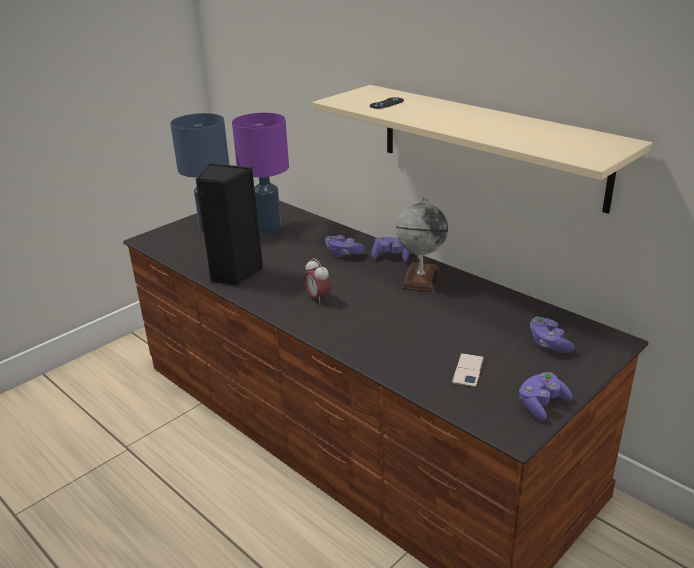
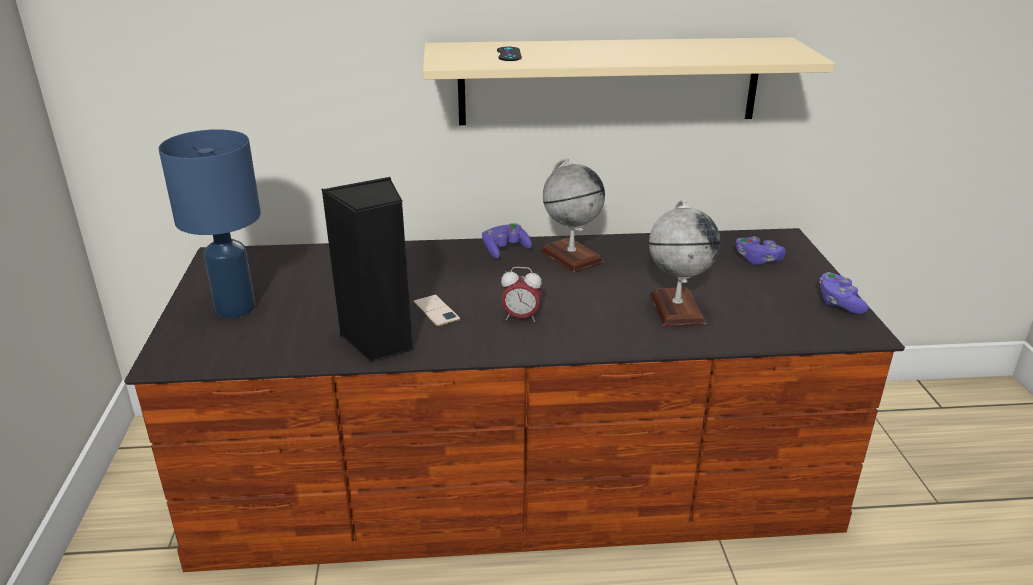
camera: 50 degrees left, 0 degrees up
(269, 228) = (314, 277): purple table lamp -> none
(343, 253) = (453, 267): purple game controller -> none
(415, 342) = (676, 308): none -> globe
(468, 370) = (754, 308): phone -> phone (436, 311)

